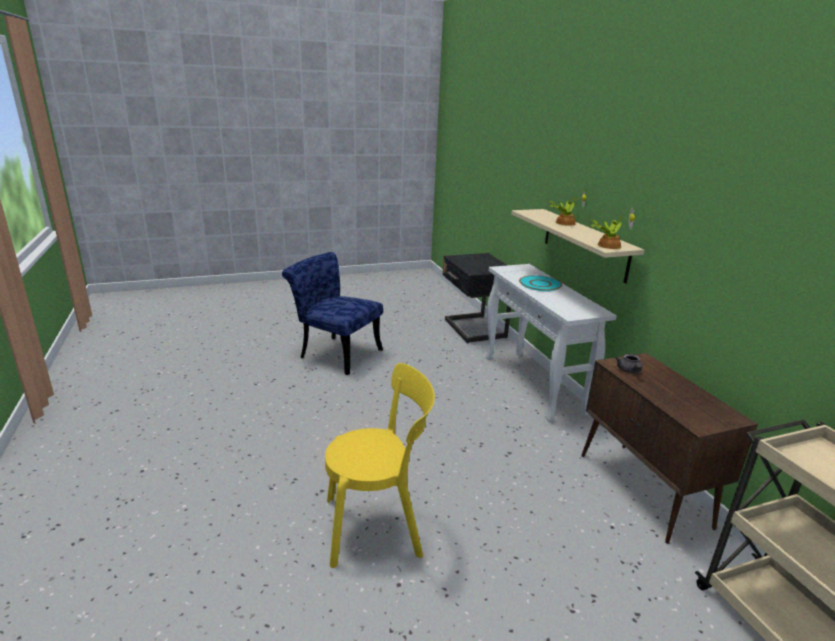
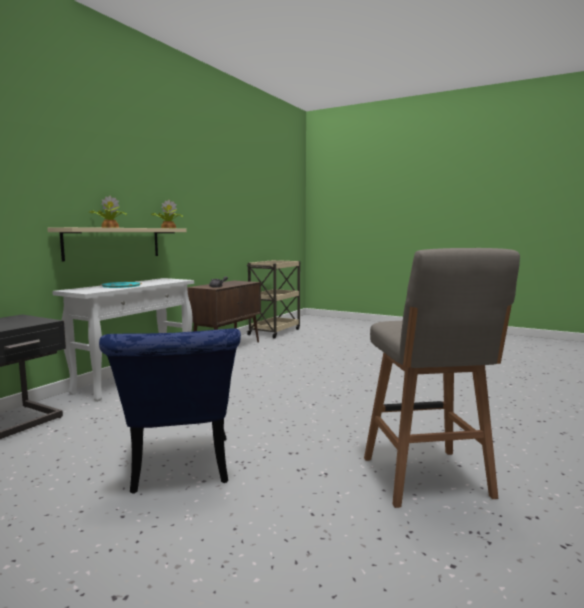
camera: 130 degrees left, 15 degrees down
(188, 407) = (427, 479): none -> grey stool
(378, 526) = (355, 374): yellow chair -> none

